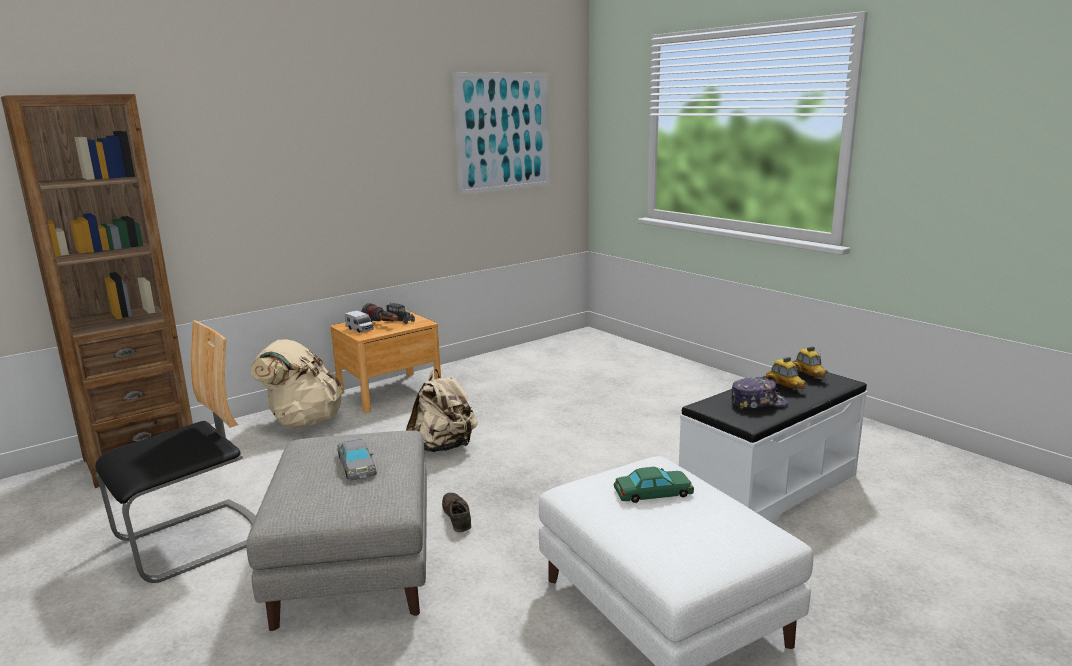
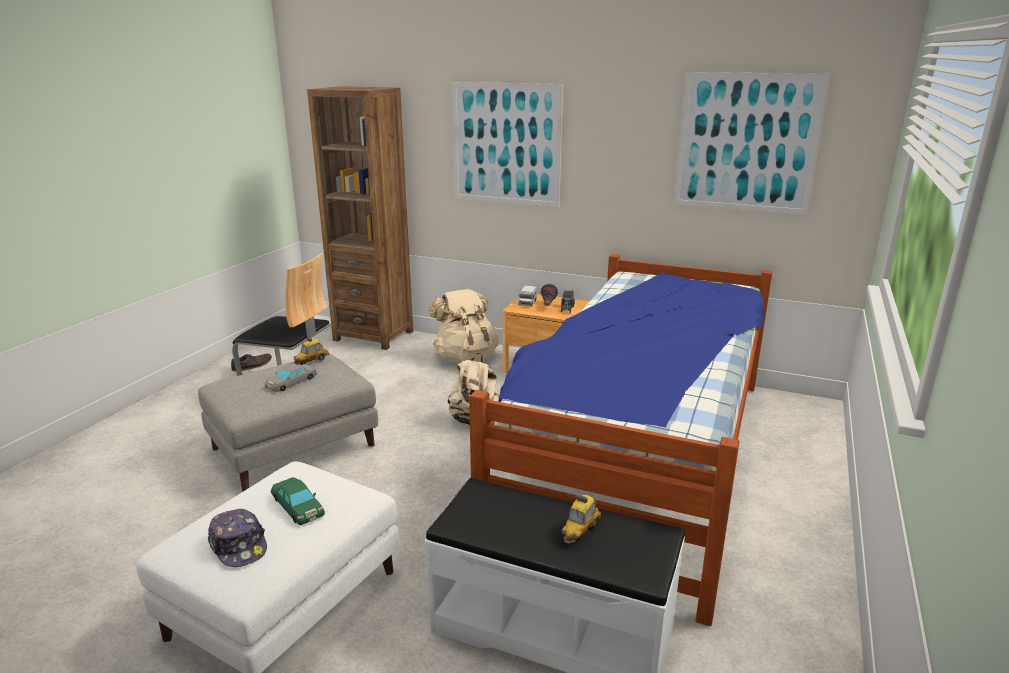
camera: 60 degrees right, 5 degrees up
(284, 157) = (506, 144): none -> picture
(457, 516) = (374, 464): brown shoe -> brown shoe (252, 366)
(583, 400) = (639, 455): none -> bed
(758, 402) = (514, 519): cap -> cap (239, 546)
(808, 375) = (638, 543): toy car -> toy car (311, 361)

